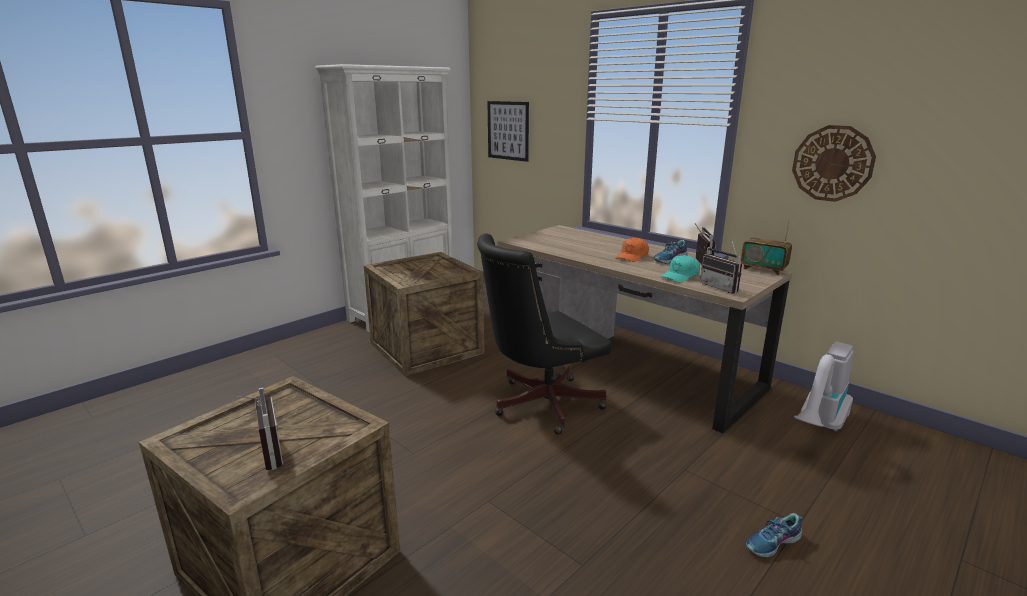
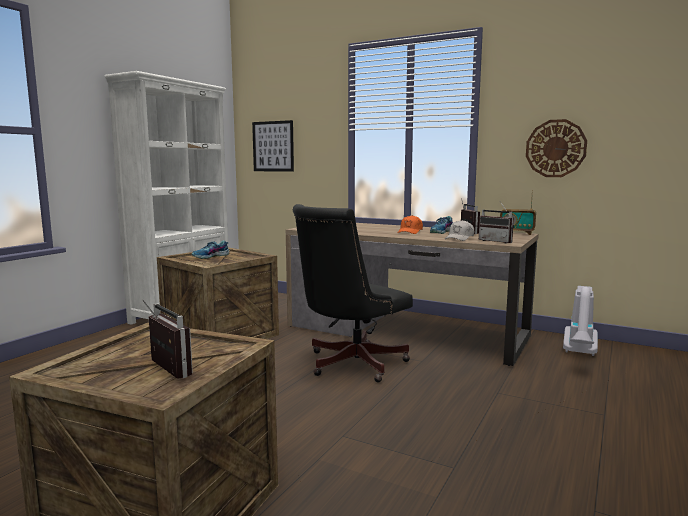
camera: 15 degrees left, 10 degrees down
(680, 276) = (459, 238): turquoise cap -> white cap
(773, 543) = (594, 429): shoe -> shoe (211, 256)

